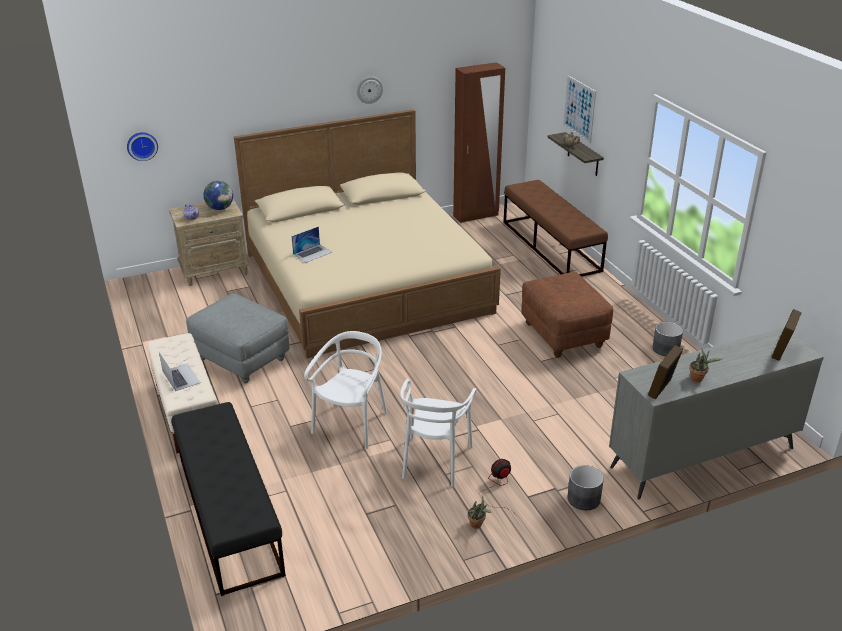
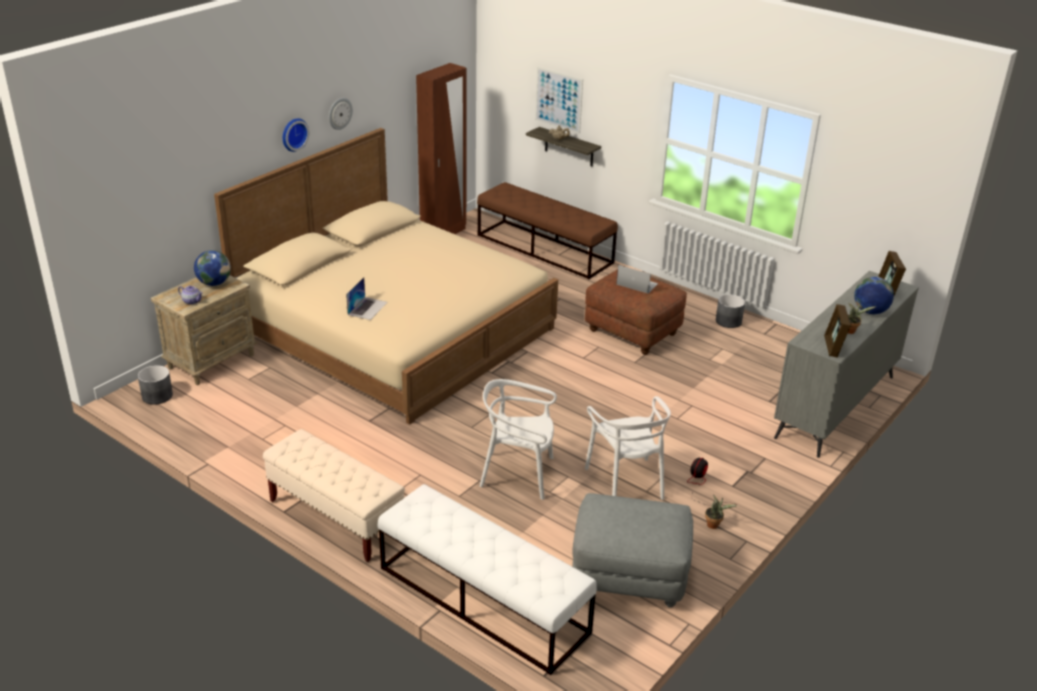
camera: 30 degrees left, 0 degrees up
(142, 145) = (118, 225): wall clock -> wall clock (293, 134)
(181, 377) = (344, 475): laptop -> laptop (637, 284)
(229, 514) = (482, 599): black bench -> white bench
(241, 359) = (339, 445): grey ottoman -> grey ottoman (628, 576)
(351, 424) = (518, 474): white chair -> white chair turned 75 degrees counterclockwise
(583, 498) = (777, 472): grey planter -> grey planter (157, 396)
(740, 366) = (870, 311): none -> globe

